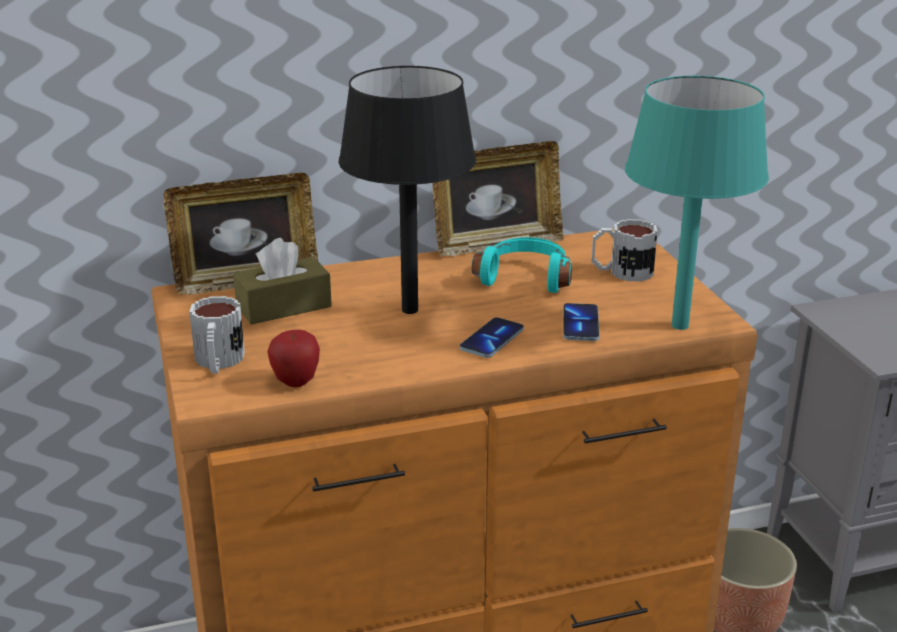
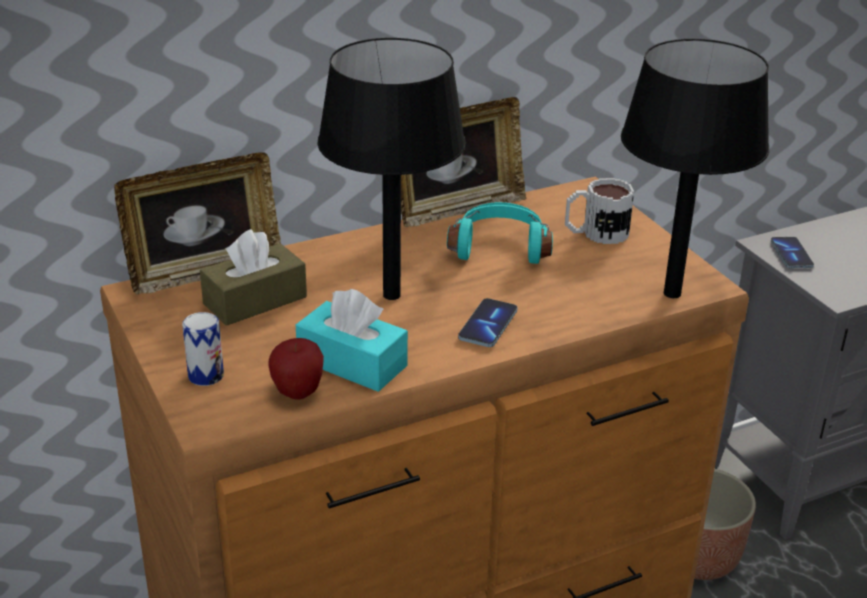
camera: 10 degrees left, 5 degrees up
(218, 362) = (206, 375): mug -> can
(354, 361) = (352, 363): none -> turquoise tissue box
(580, 324) = (572, 299): phone -> phone (791, 254)
(679, 325) = (671, 293): turquoise table lamp -> black table lamp

